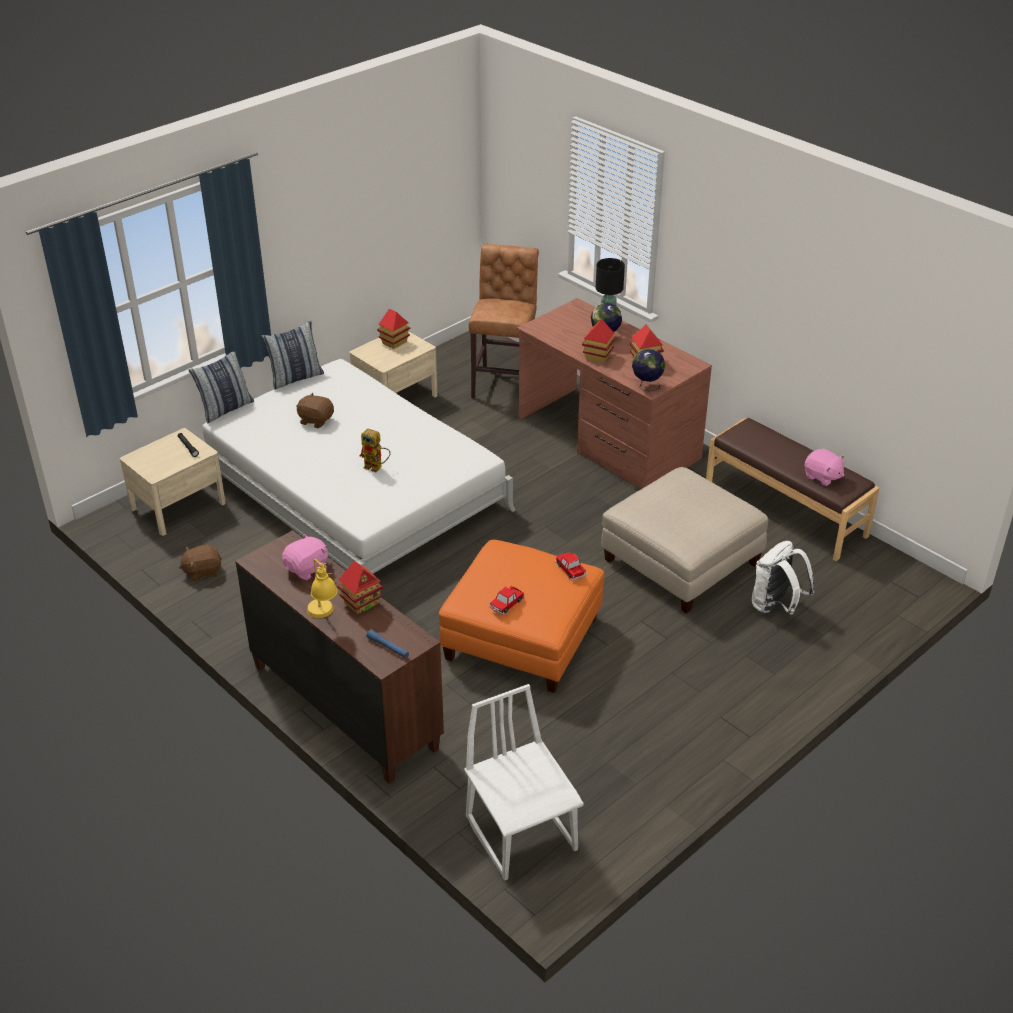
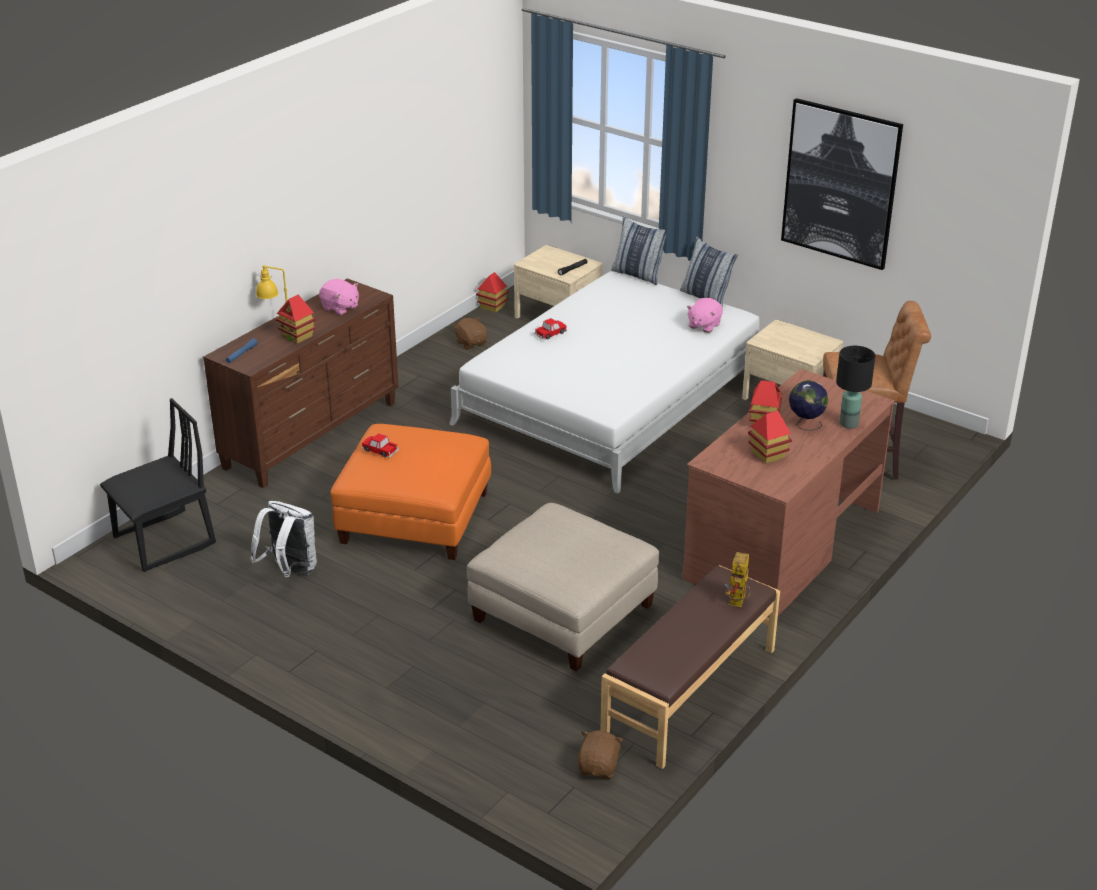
camera: 80 degrees right, 5 degrees down
(316, 420) = (637, 318): brown plush toy -> brown plush toy (599, 767)
(358, 206) = (840, 183): none -> picture
(377, 467) = (570, 358): toy robot -> toy robot (737, 603)
(394, 342) = (808, 341): toy house -> toy house (492, 307)
(522, 833) = (165, 541): white chair -> black chair
(570, 569) = (438, 481): toy car -> toy car (551, 333)
(646, 386) = (713, 458): globe -> none
(776, 607) = (500, 687): white backpack -> white backpack (289, 571)
(822, 477) = (662, 651): pink plush toy -> pink plush toy (704, 325)

